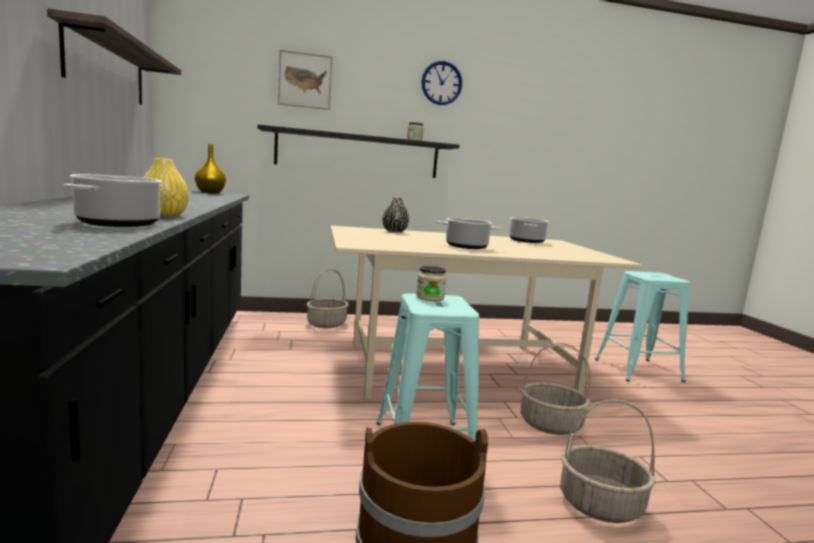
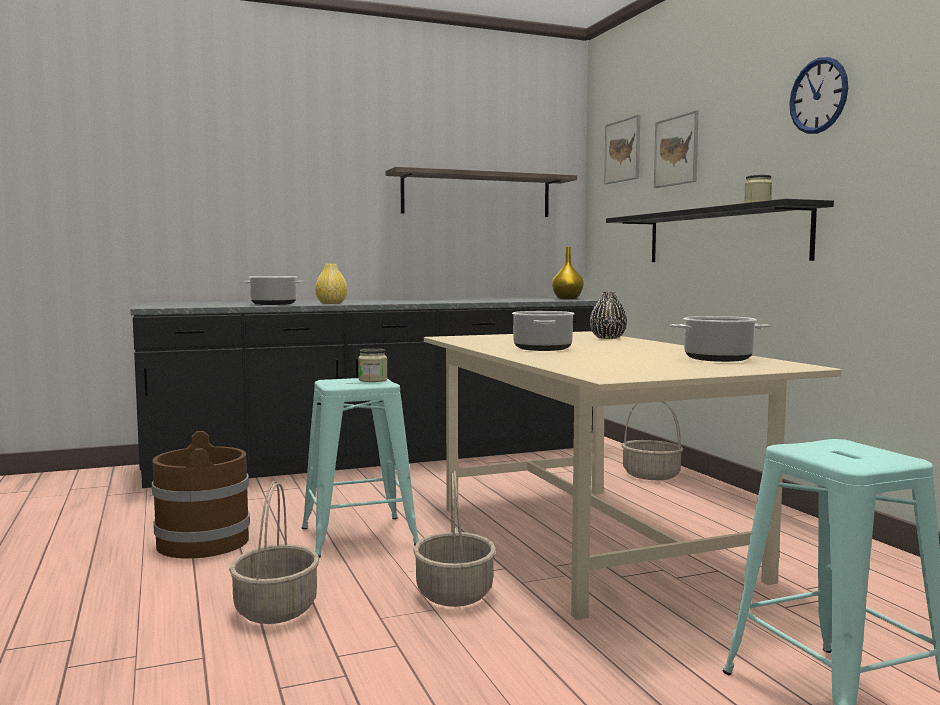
camera: 80 degrees right, 5 degrees down
(225, 59) = (622, 150): none -> picture

